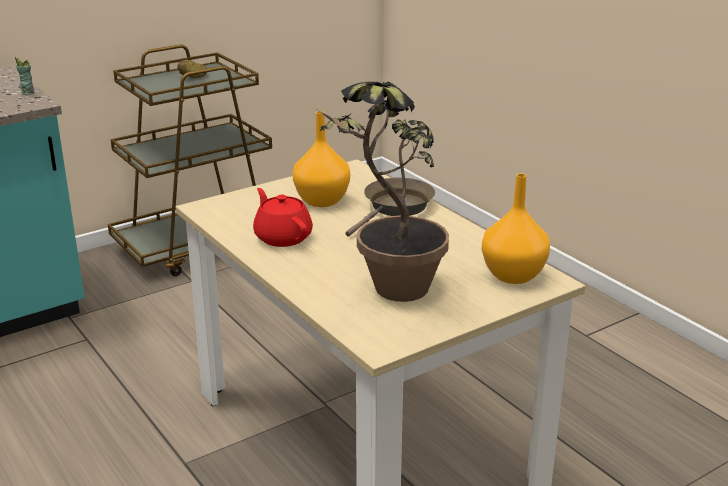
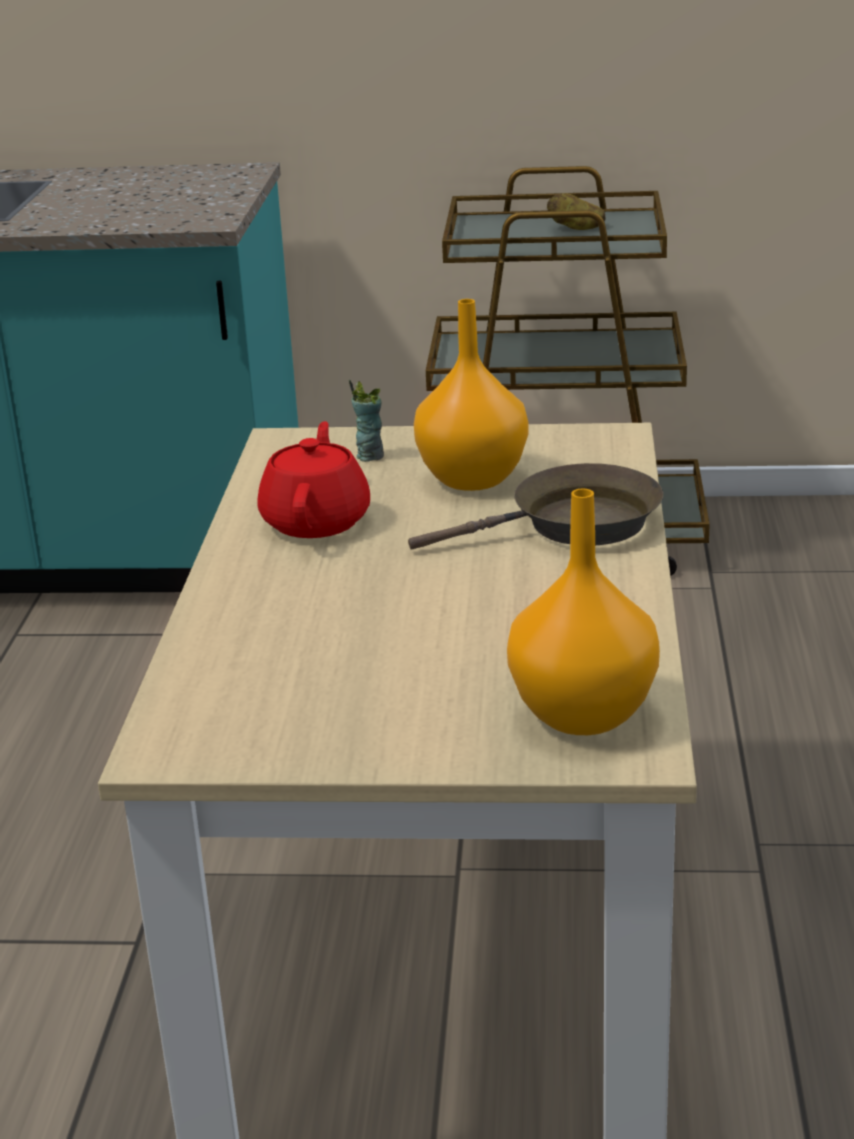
camera: 40 degrees right, 0 degrees up
(27, 93) = (227, 205): cup -> cup (370, 456)
(389, 296) = (312, 673): potted plant -> none

